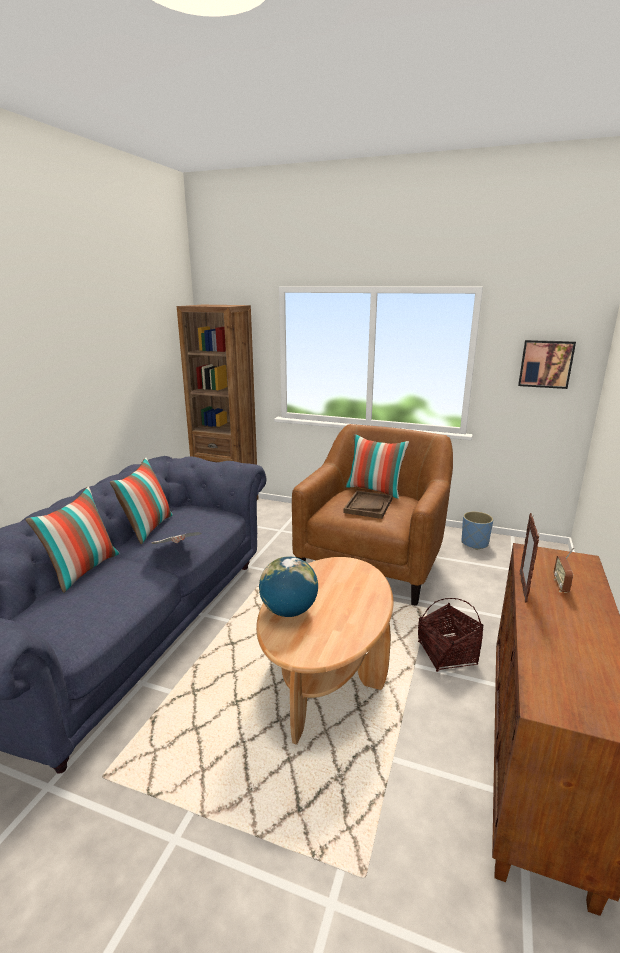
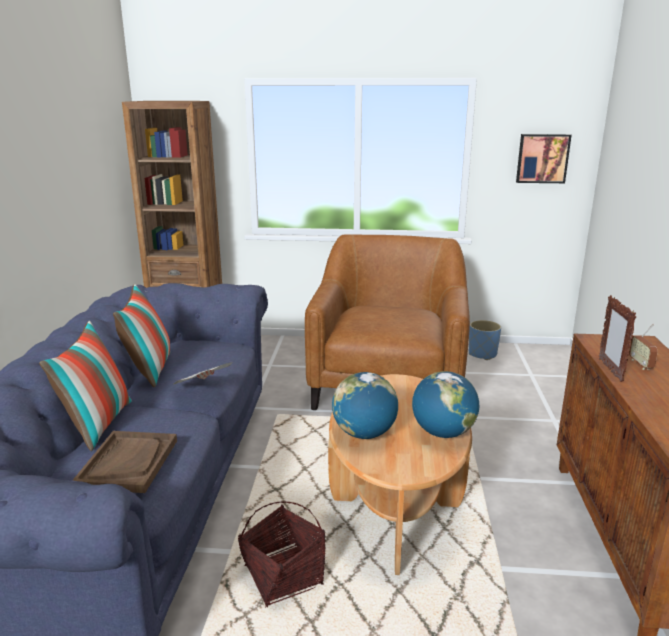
camera: 15 degrees left, 0 degrees up
(359, 621) = (443, 433): none -> globe
(368, 506) = (387, 321): brown tray -> brown tray (128, 463)
(374, 490) = (383, 305): pillow -> none
(446, 653) = (505, 462): basket -> basket (283, 576)

